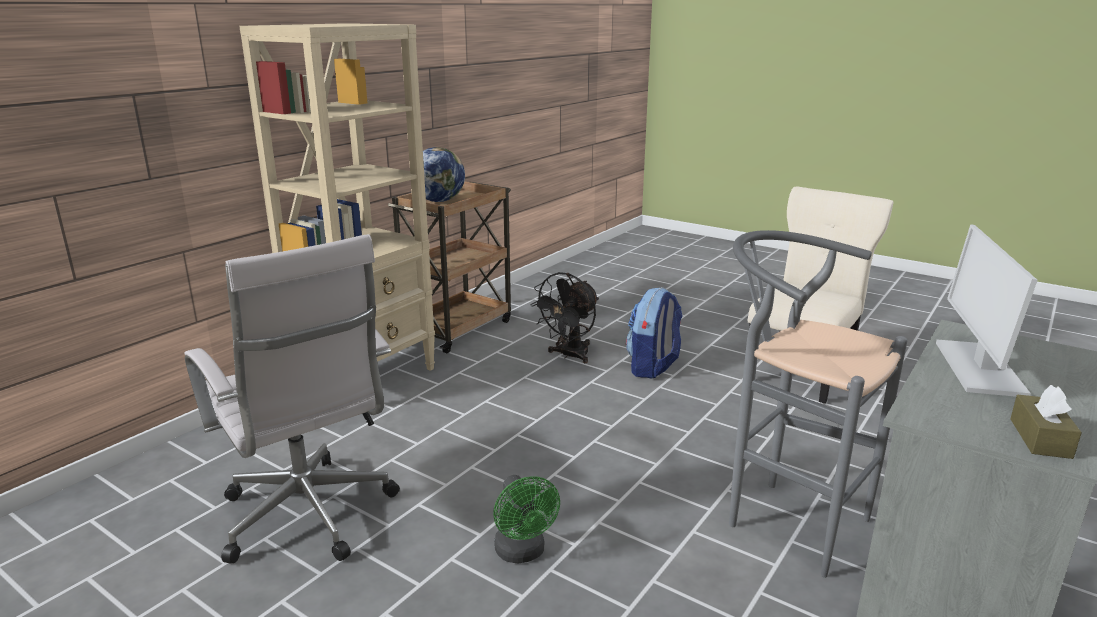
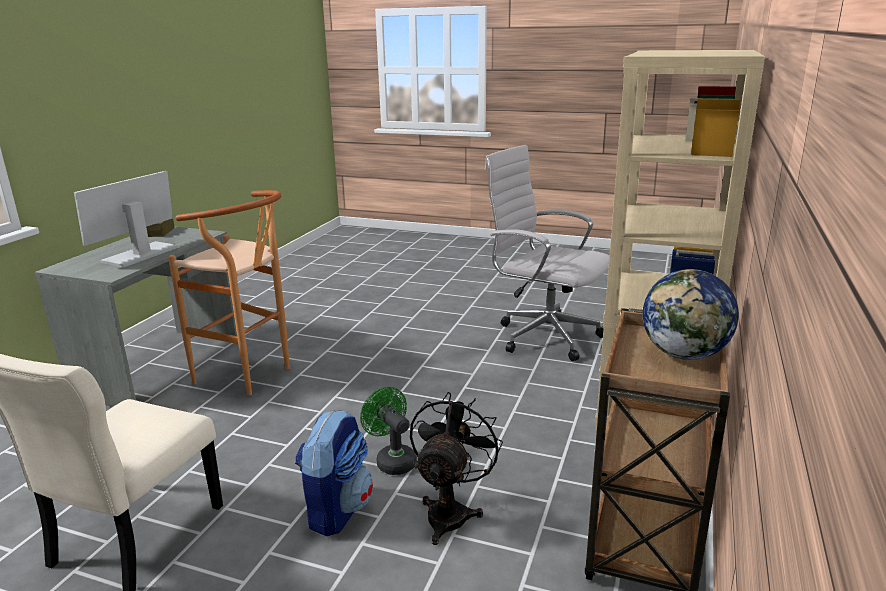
camera: 165 degrees right, 0 degrees up
(523, 553) = (411, 339): green fan -> green fan (392, 460)
(784, 519) = (251, 376): grey stool -> brown stool
(977, 368) = (141, 254): monitor -> monitor turned 150 degrees counterclockwise

